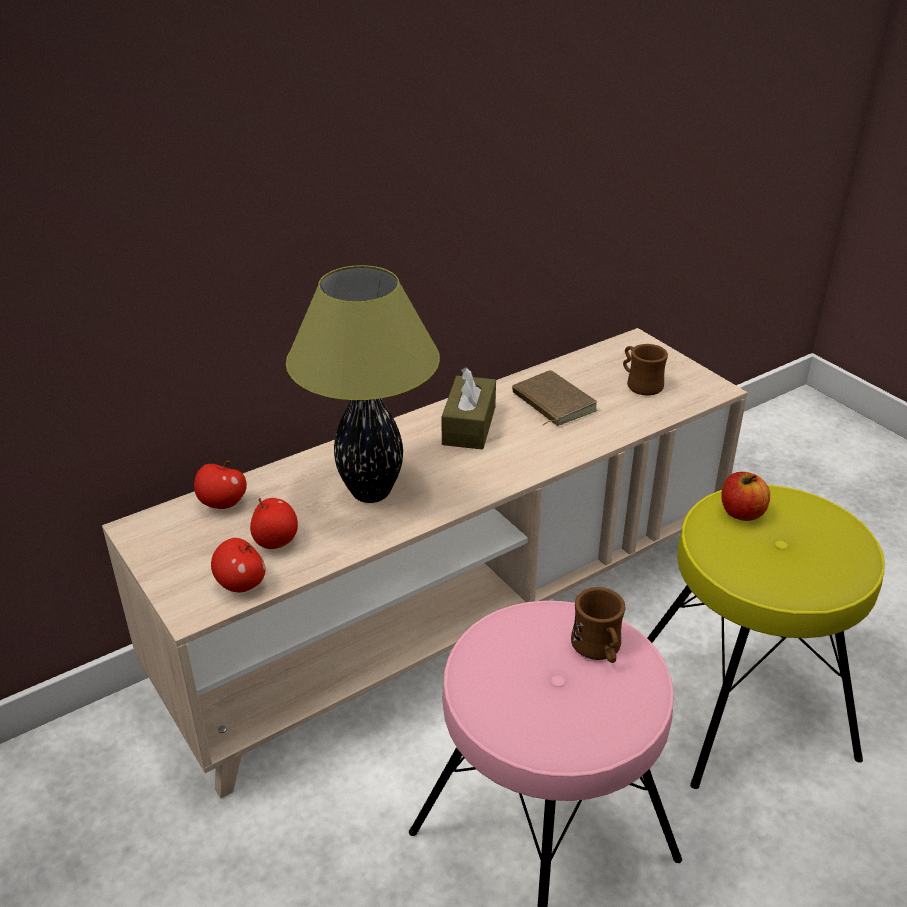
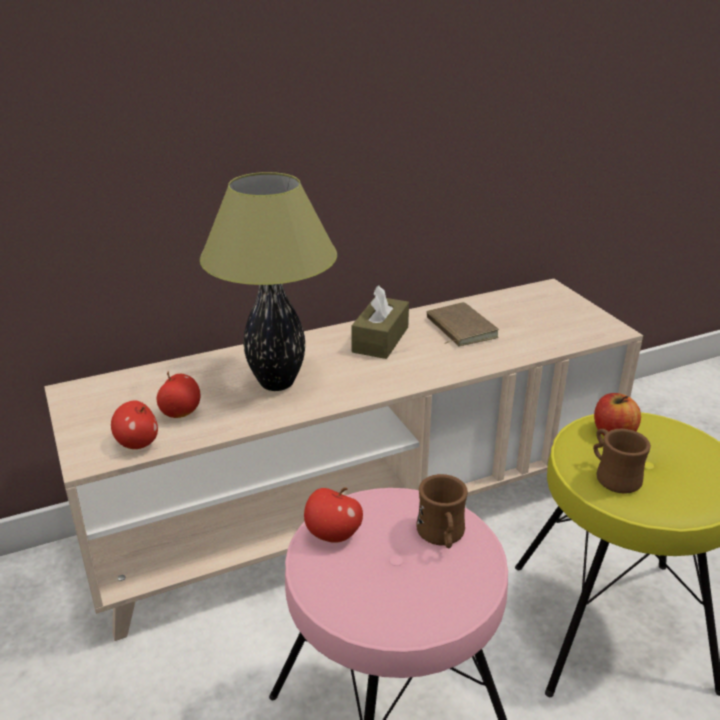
camera: 10 degrees right, 5 degrees down
(222, 504) = (148, 379): apple -> apple (333, 534)
(640, 384) = (544, 321): brown mug -> brown mug (612, 476)

